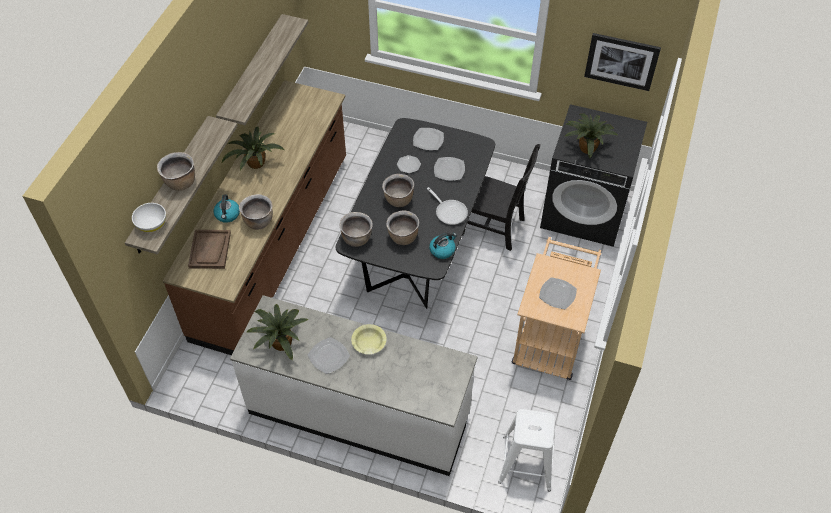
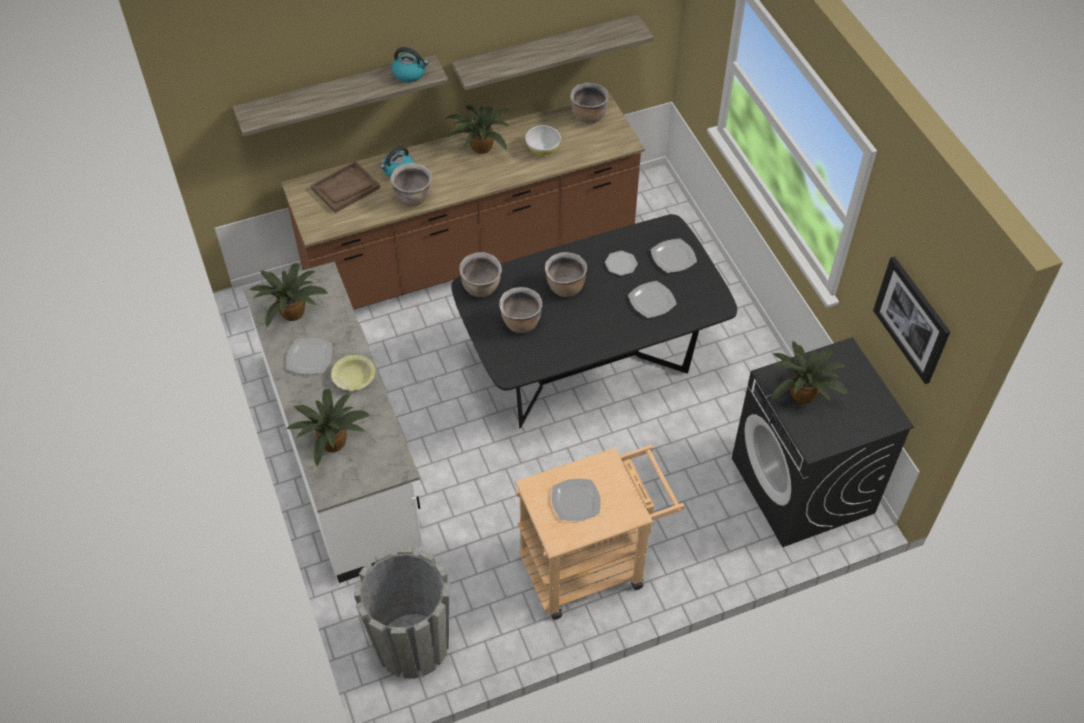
camera: 50 degrees right, 0 degrees up
(151, 224) = (269, 108): white bowl -> white bowl (542, 148)
(180, 182) = (335, 93): brown cooking pot -> brown cooking pot (588, 116)
(407, 384) = (332, 440): none -> potted plant
(442, 250) = (538, 365): kettle -> kettle (410, 73)
(449, 212) = (595, 338): frying pan -> none
(494, 227) = (687, 417): black chair -> none
(525, 463) = (412, 643): white stool -> grey planter

